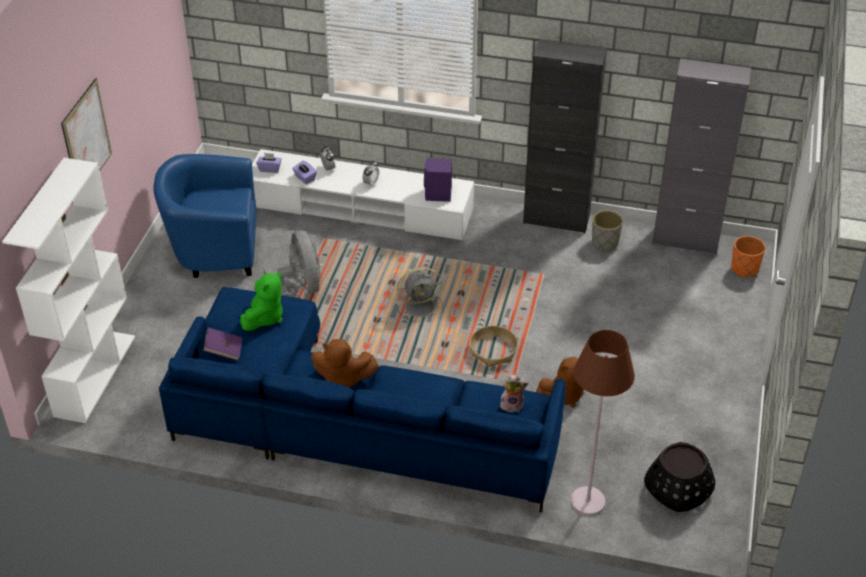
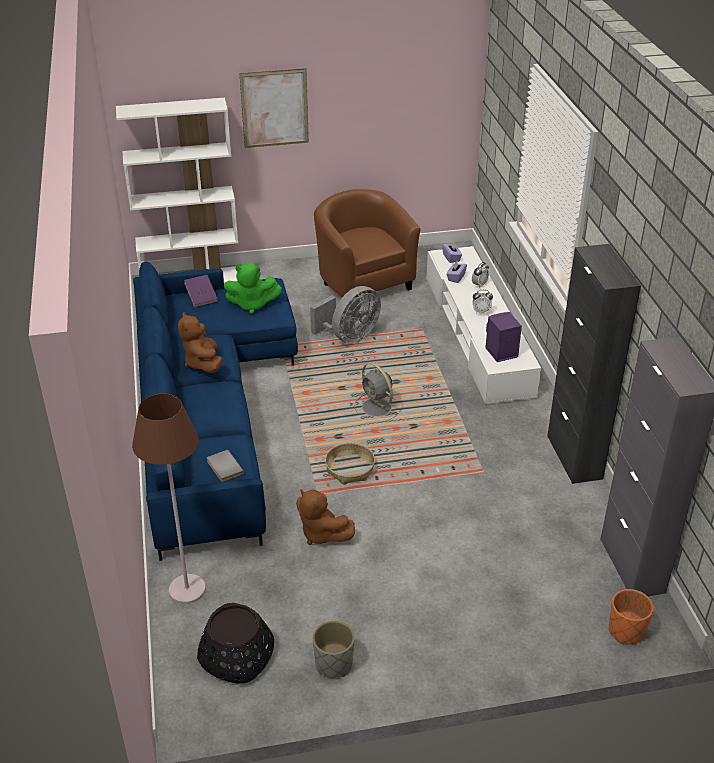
camera: 65 degrees right, 5 degrees down
(214, 249) = (363, 282): blue armchair -> brown armchair
(512, 405) = (223, 467): plush toy -> grey book
(605, 243) = (568, 502): grey planter -> grey planter (333, 664)

